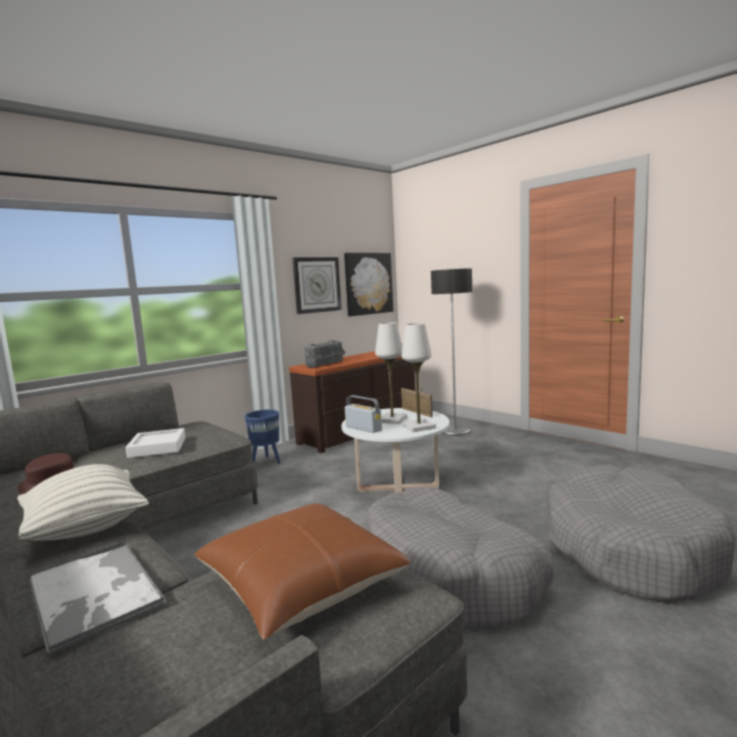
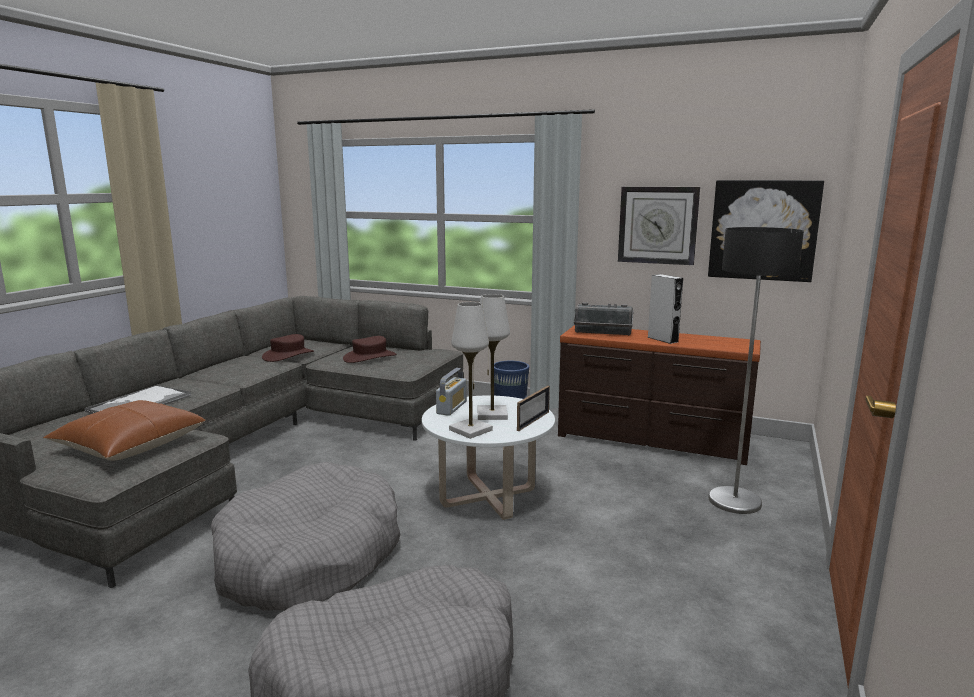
camera: 65 degrees right, 5 degrees up
(86, 528) = (223, 381): pillow -> none
(157, 447) = (370, 357): white tray -> brown hat
(361, 358) = (662, 339): none -> grey speaker

